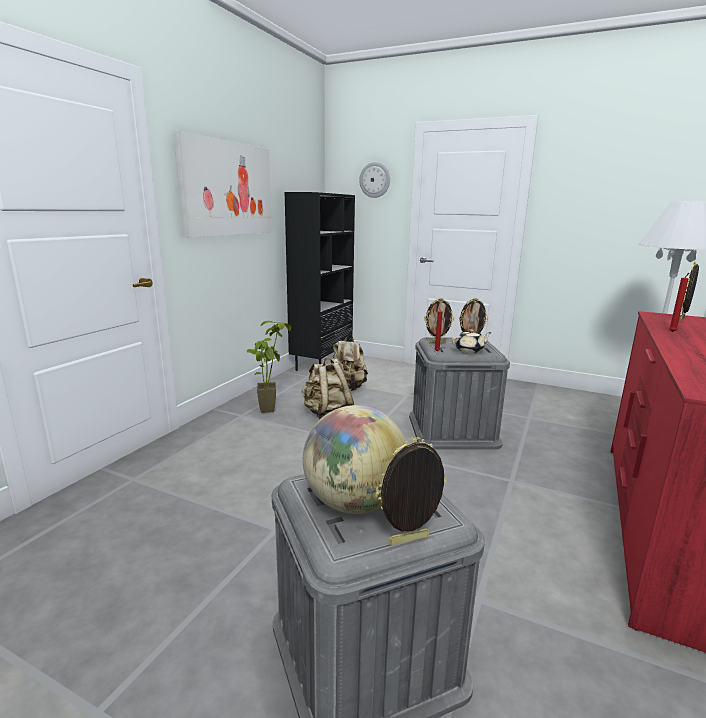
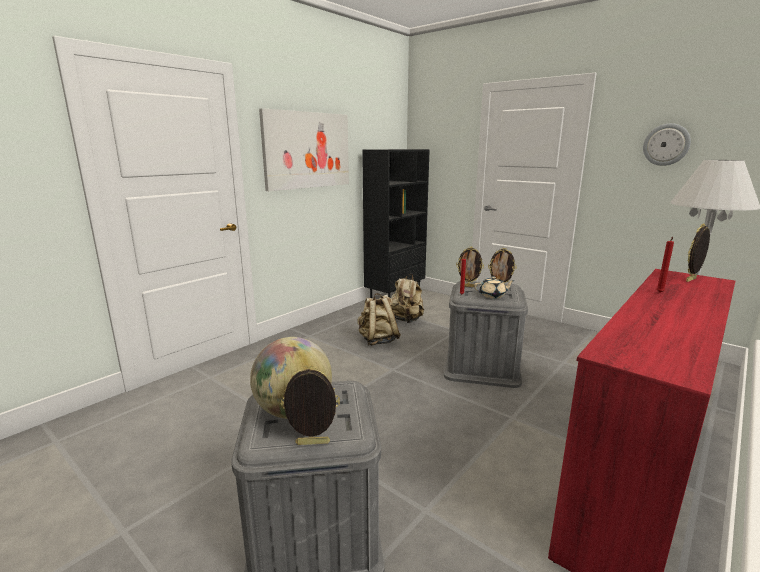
camera: 15 degrees right, 0 degrees up
(269, 407) = (334, 331): potted plant -> none
(375, 180) = (448, 135): wall clock -> wall clock (666, 144)

